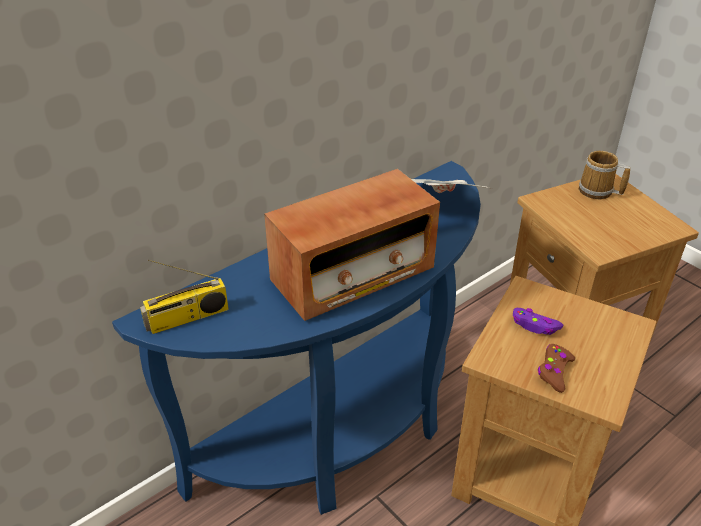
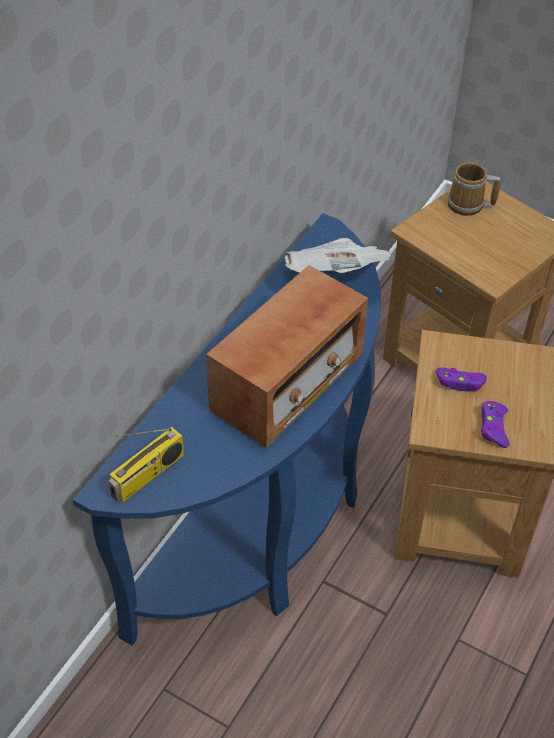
camera: 20 degrees left, 10 degrees up
(554, 371) = (493, 427): brown game controller -> purple game controller

